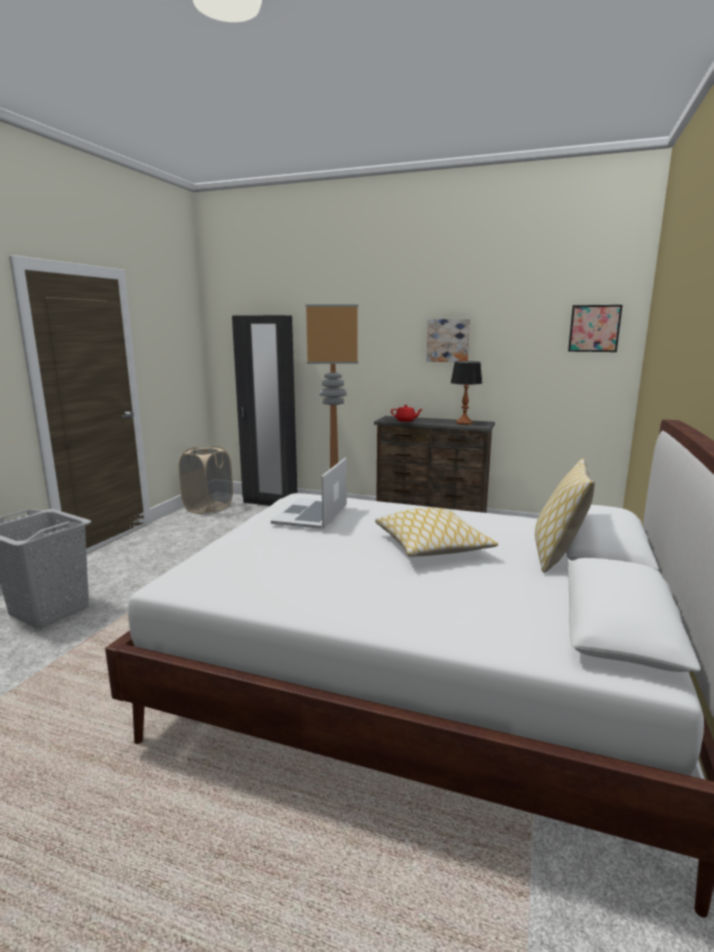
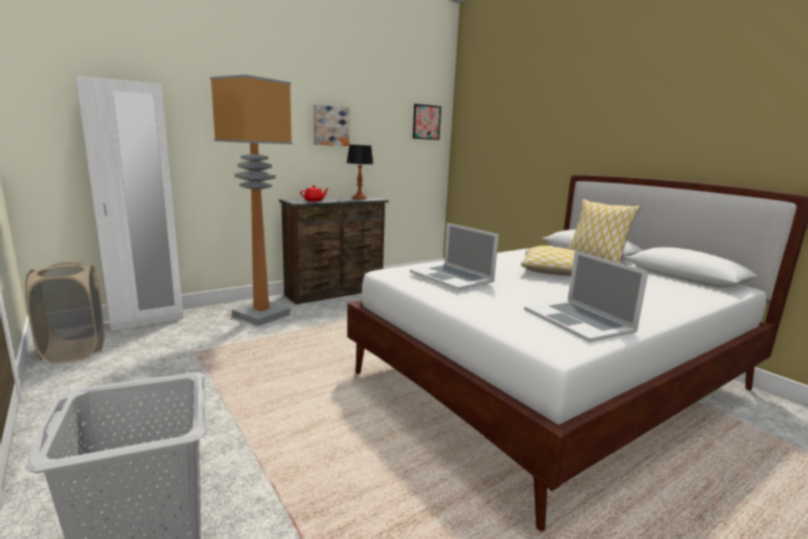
camera: 55 degrees left, 0 degrees up
(257, 580) = (578, 320): none -> laptop
(270, 502) = (147, 320): black wardrobe -> white wardrobe

